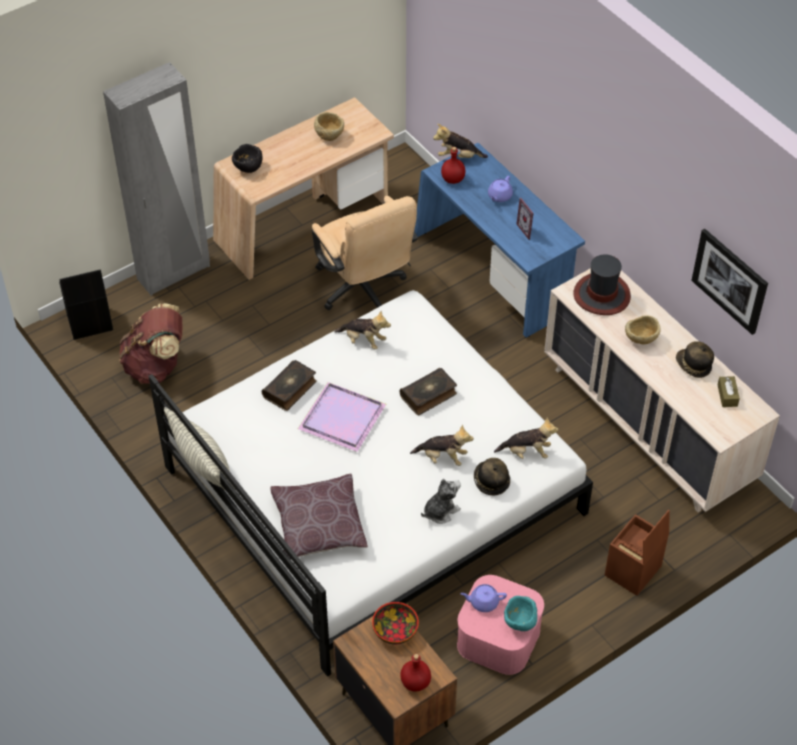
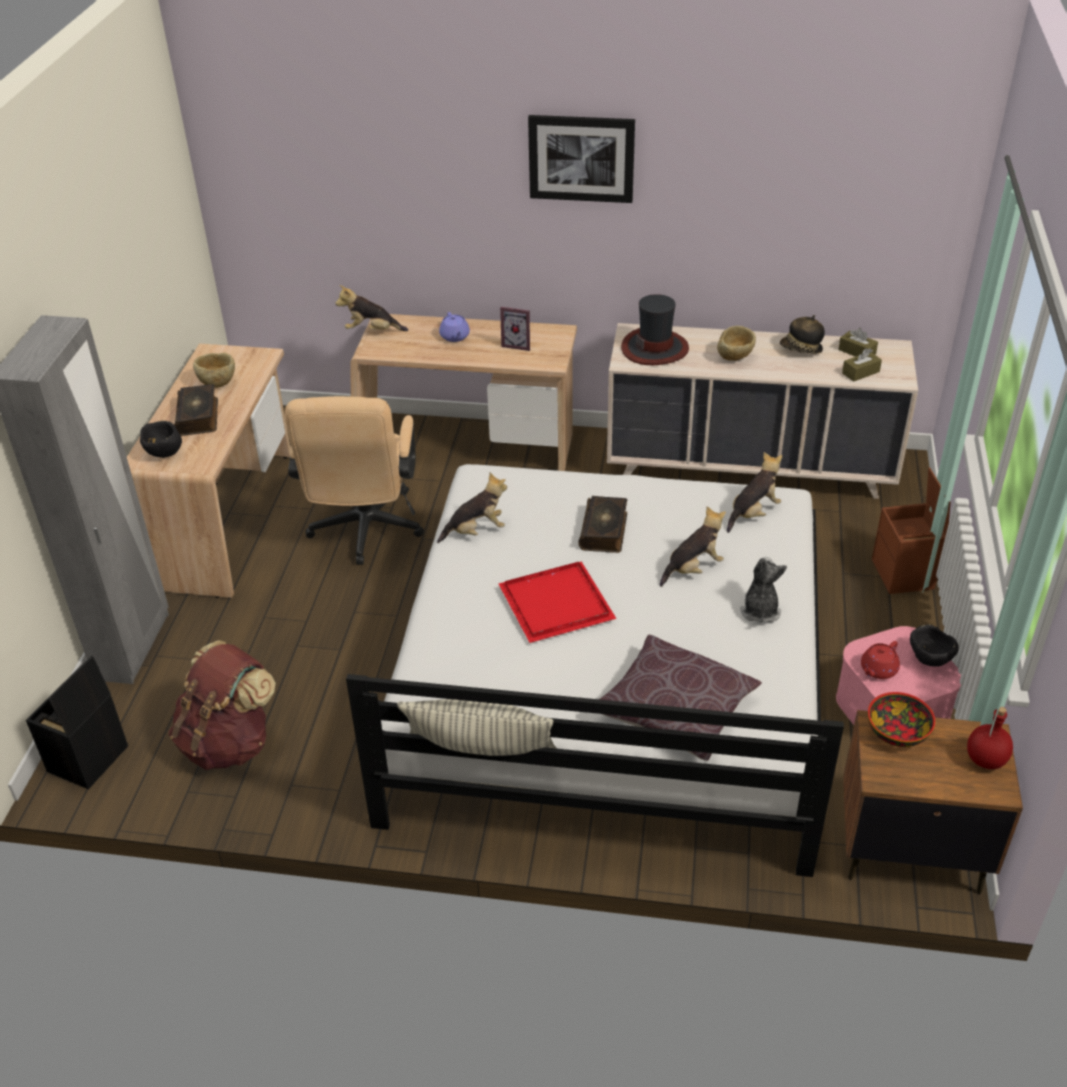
camera: 45 degrees left, 10 degrees down
(290, 389) = (467, 618): book -> book (198, 417)
(344, 417) = (557, 602): purple tray -> red tray
(364, 291) = (364, 532): beige office chair -> beige office chair turned 75 degrees clockwise
(452, 179) = (393, 349): red bottle -> none
(458, 156) = (372, 331): plush toy -> plush toy turned 45 degrees clockwise
(483, 602) = (878, 670): purple teapot -> red teapot
(491, 481) = (761, 555): hat -> none
(493, 274) = (465, 446): blue desk -> beige desk
(519, 622) = (929, 660): turquoise bowl -> black bowl
(704, 412) = (860, 372): none -> brown tissue box
(730, 280) = (808, 226): picture -> picture (581, 158)

